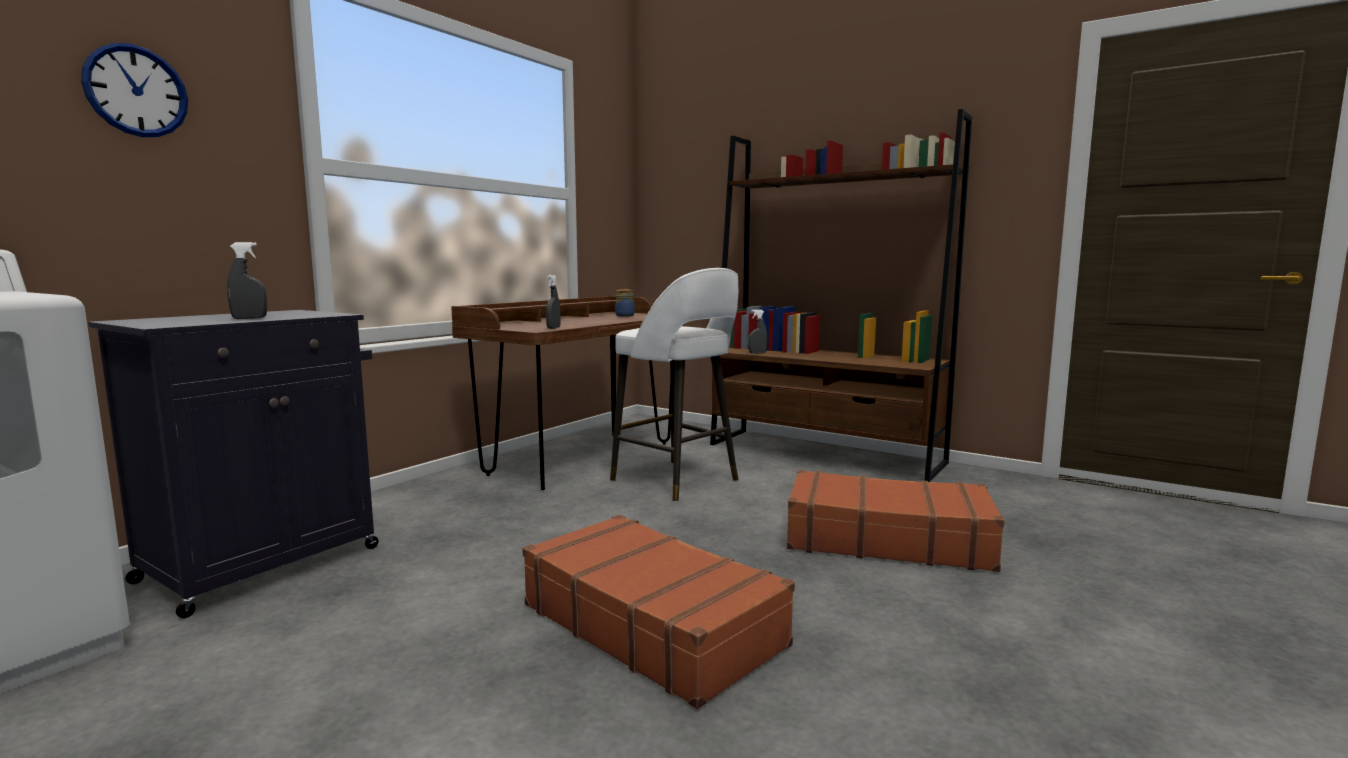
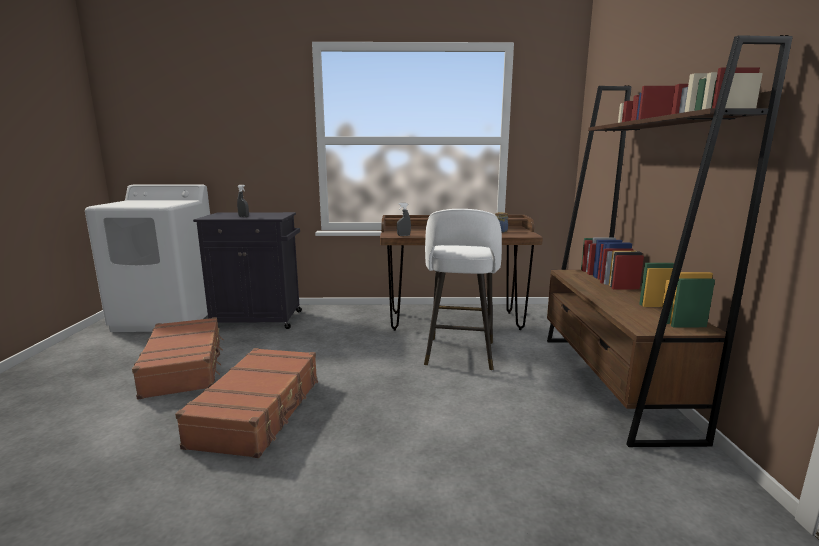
camera: 55 degrees right, 5 degrees up
(136, 91) = (248, 118): wall clock -> none
(757, 353) = (574, 278): grey spray bottle -> none
(886, 539) = (457, 455): brown suitcase -> brown suitcase (185, 367)

